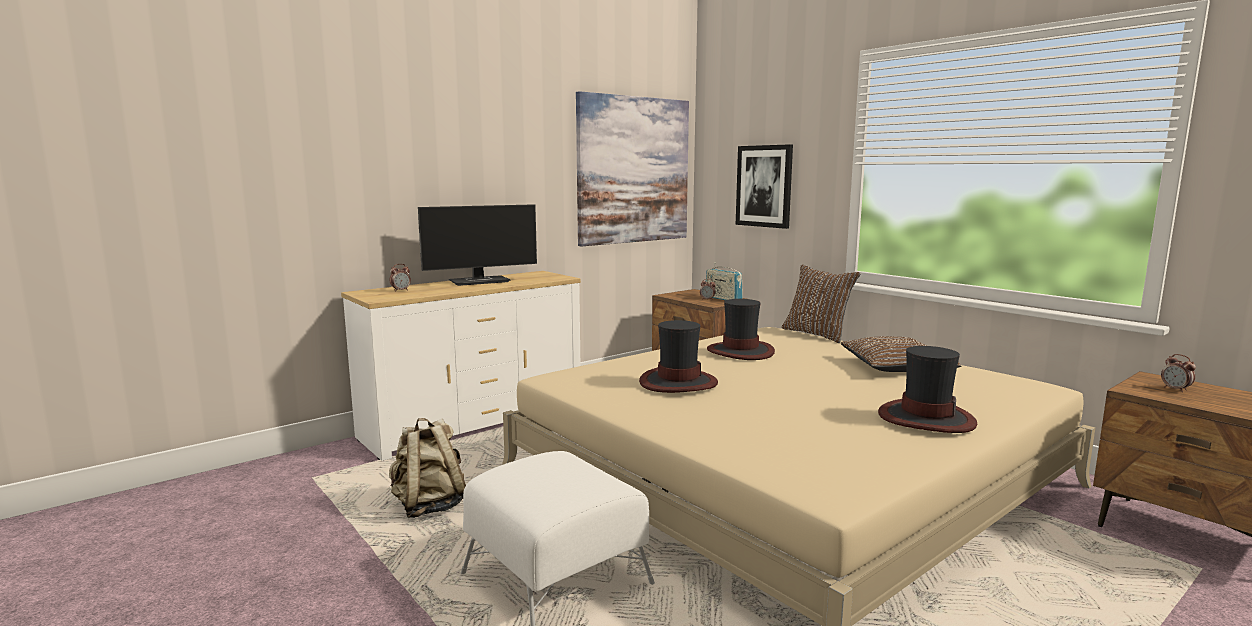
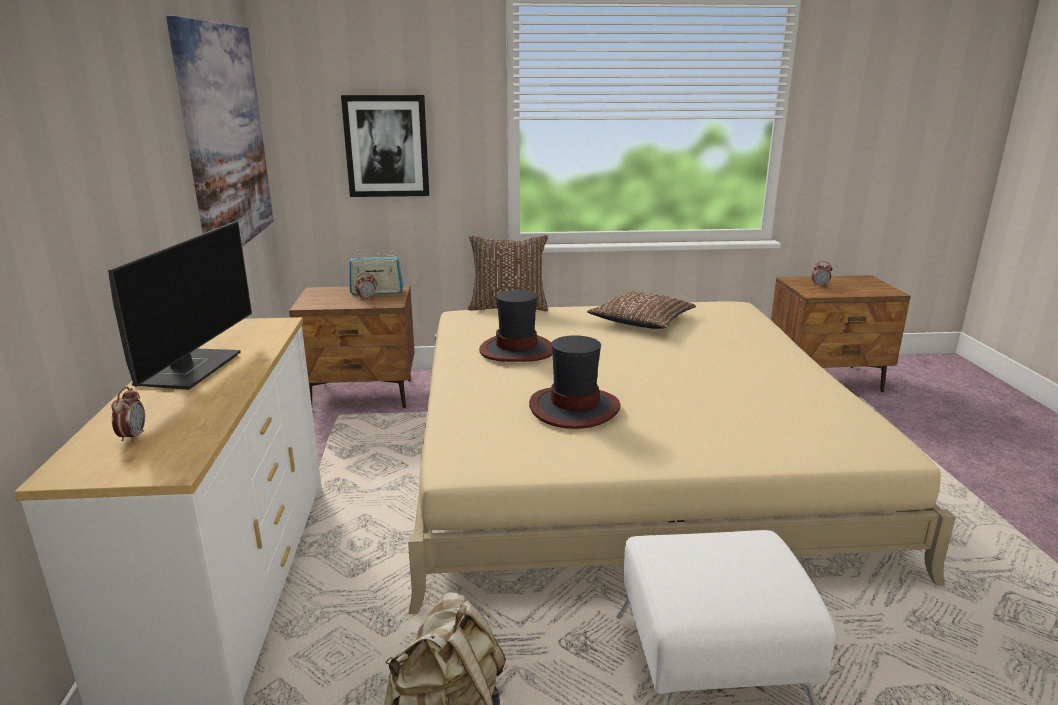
camera: 55 degrees left, 10 degrees up
(925, 418) = (763, 359): hat -> none

